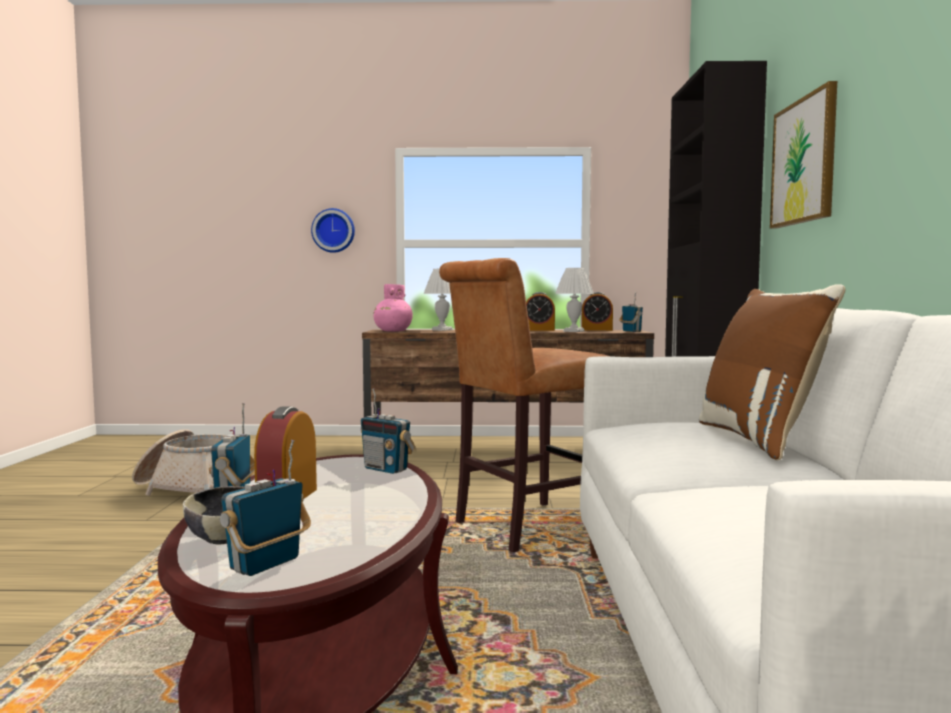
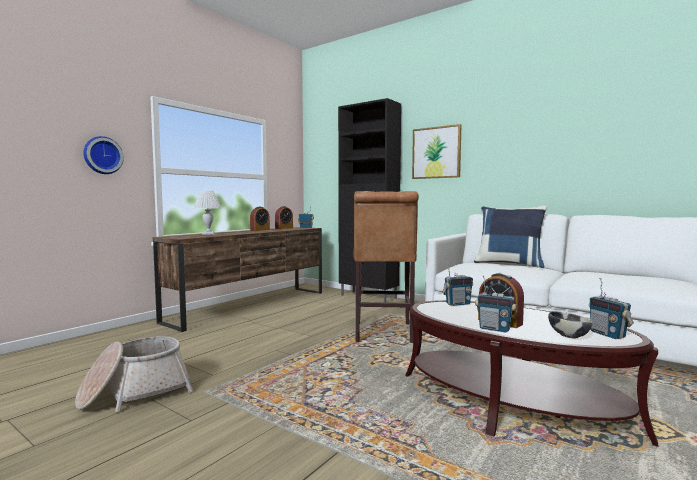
camera: 55 degrees left, 0 degrees up
(392, 331) = (188, 237): pink vase -> none
(573, 331) = (284, 229): white table lamp -> none
(761, 440) = (509, 264): brown pillow -> blue pillow

